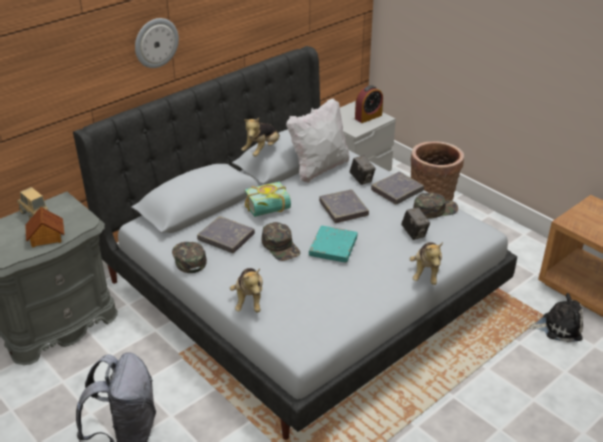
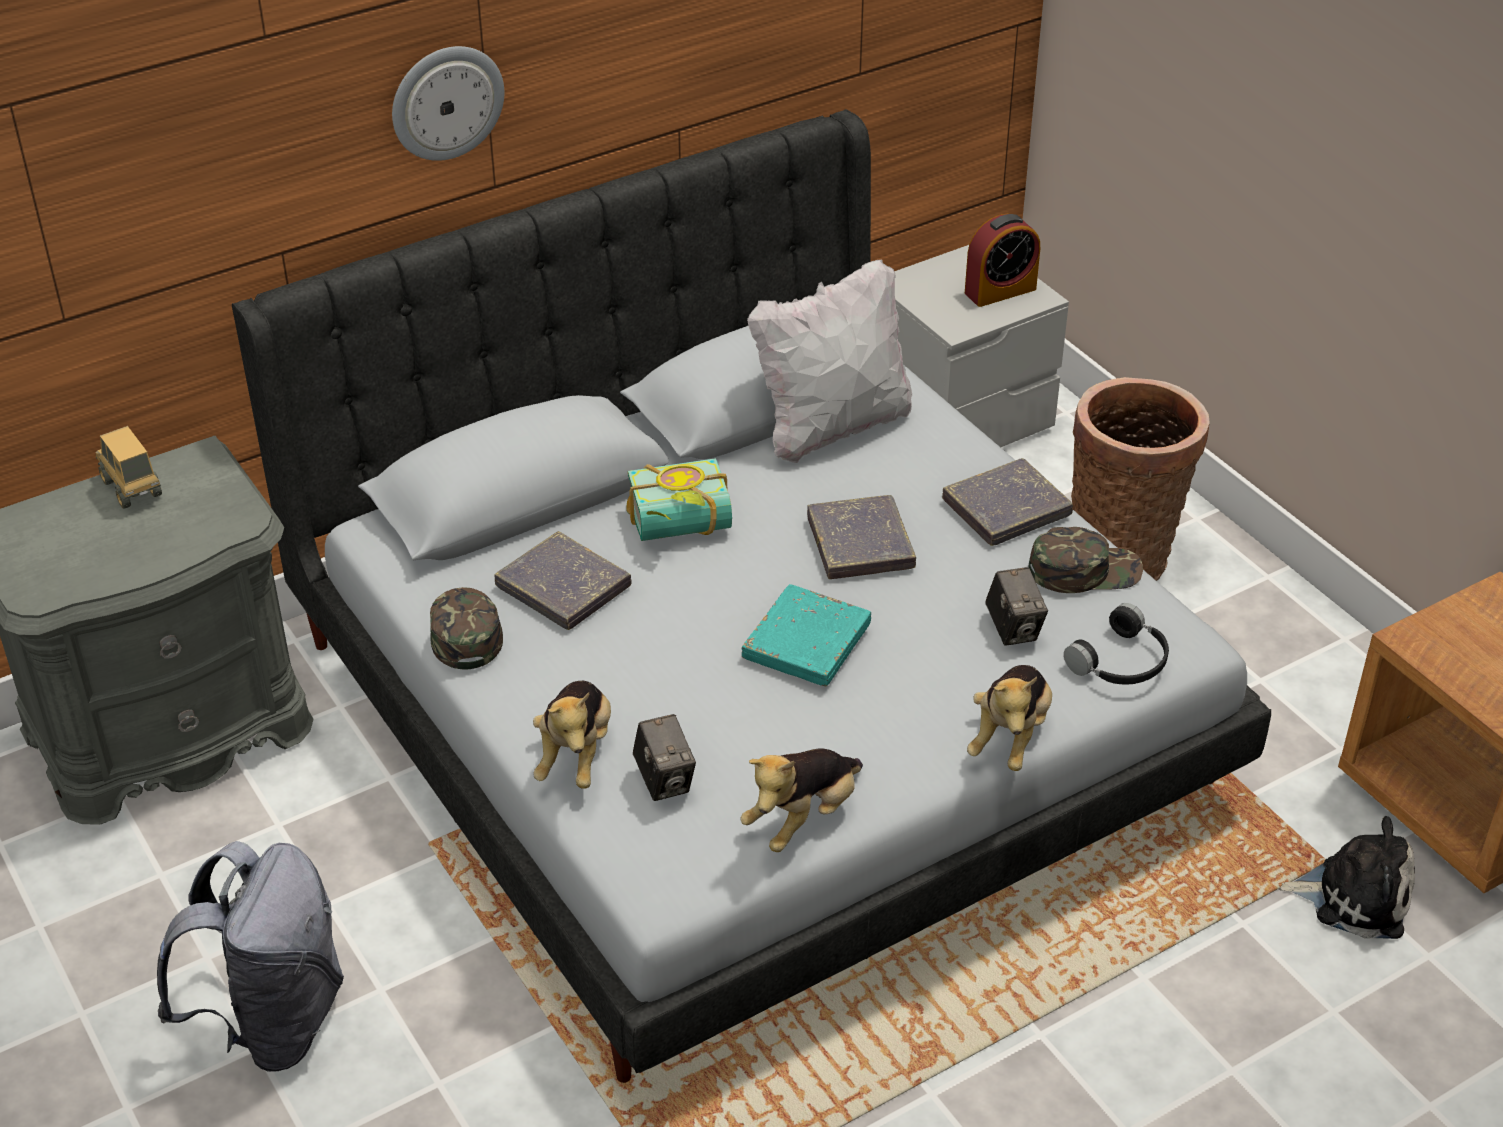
camera: 10 degrees right, 5 degrees up
(46, 237) = (145, 550): toy house -> none
(262, 150) = (689, 374): plush toy -> plush toy (803, 818)
(281, 246) = (684, 625): green cap -> none
(361, 179) = (928, 468): camera -> camera (664, 780)
(461, 241) = (1122, 663): none -> black headphones

